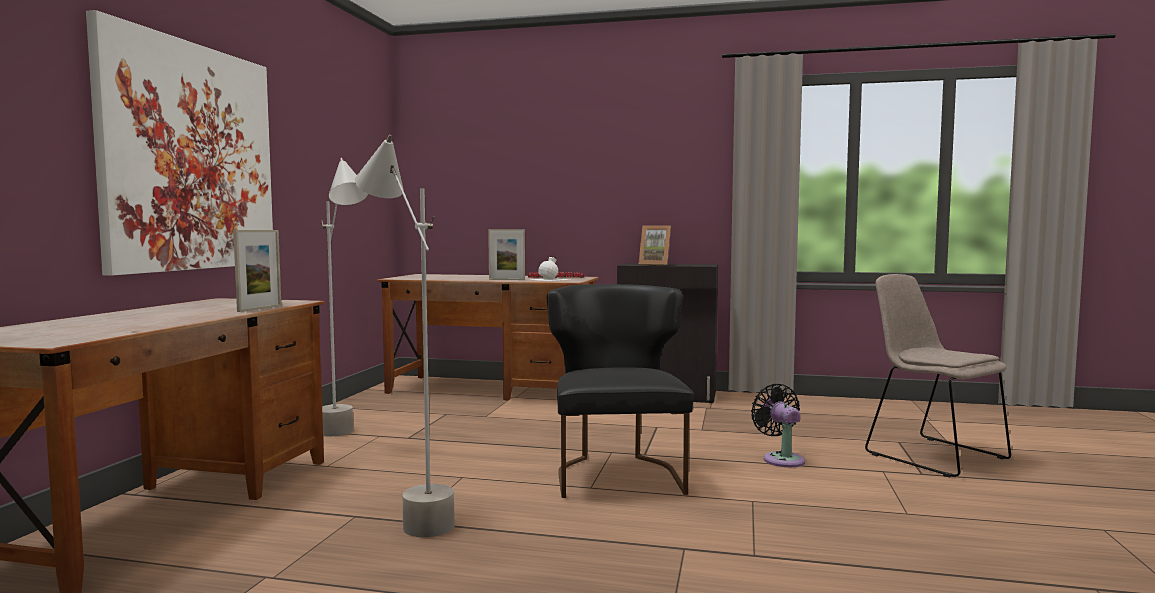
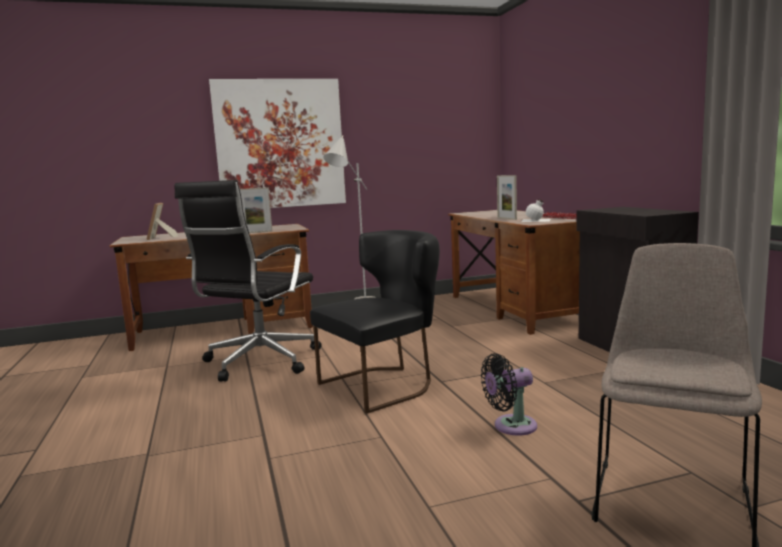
camera: 60 degrees right, 5 degrees up
(408, 513) = (259, 362): grey floor lamp -> black office chair
(655, 264) = (620, 210): picture frame -> picture frame (161, 238)
(781, 459) = (511, 426): black fan -> black fan turned 150 degrees counterclockwise

